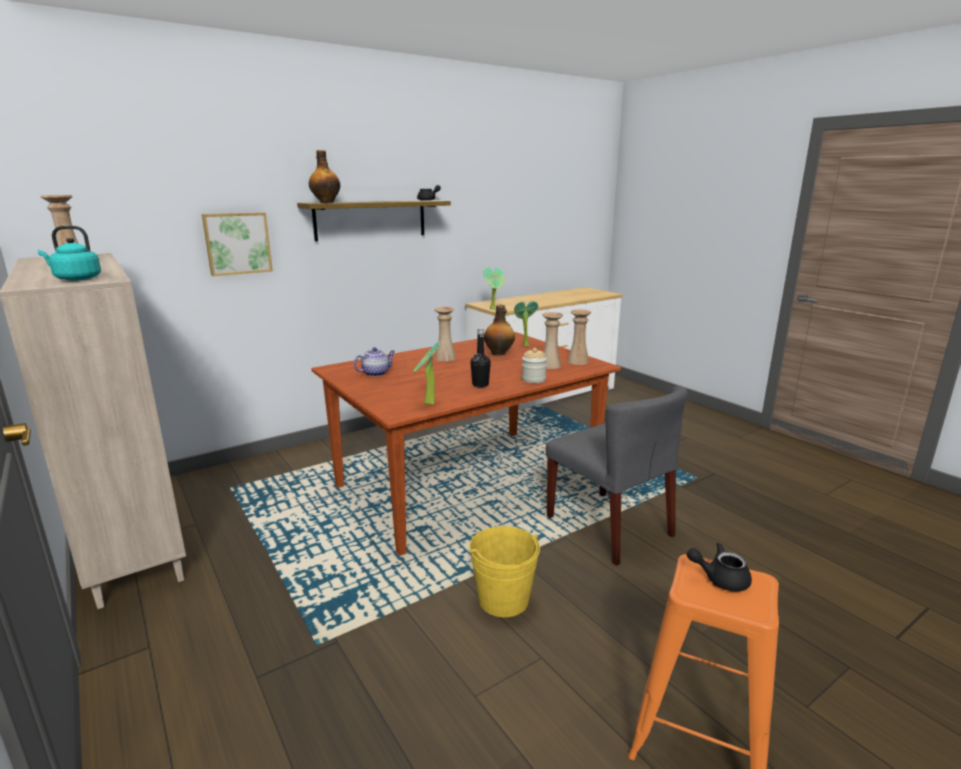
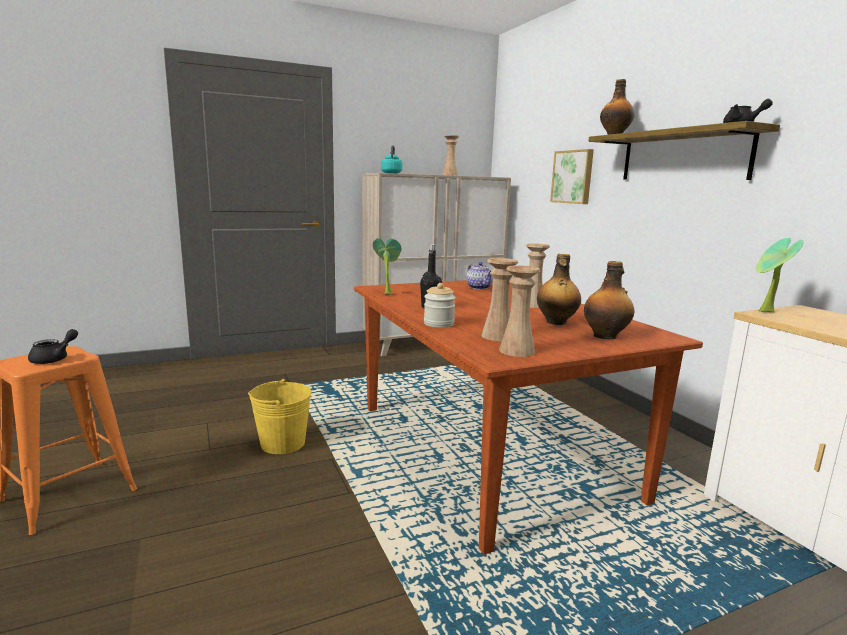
camera: 100 degrees right, 5 degrees down
(524, 345) = (606, 336): potted plant -> bottle
(609, 526) = (354, 531): grey chair -> none

